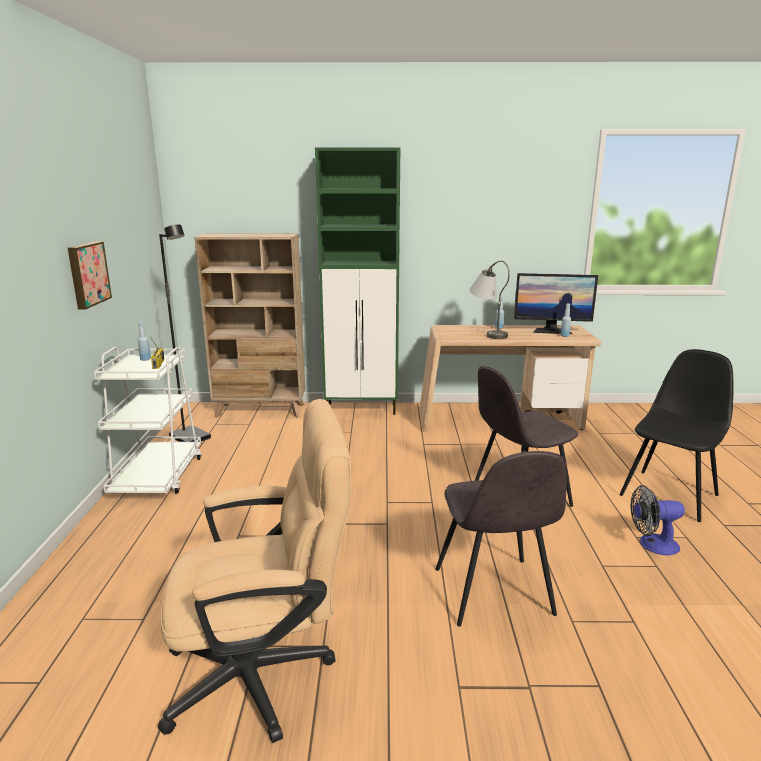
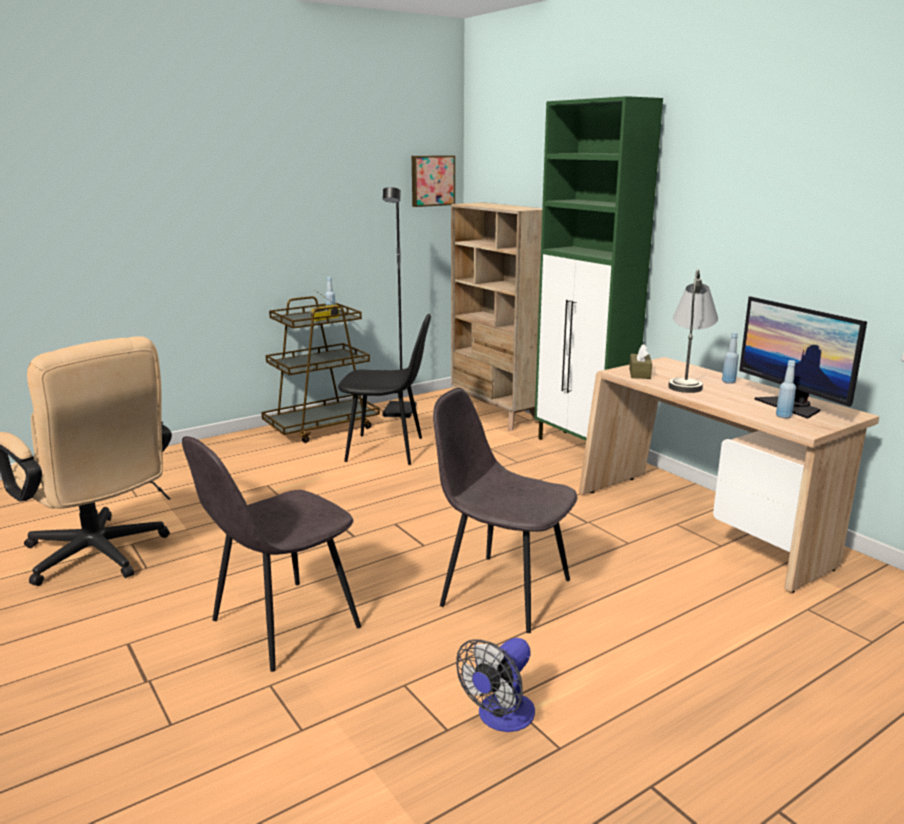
camera: 55 degrees right, 0 degrees up
(87, 274) = (294, 226): picture -> picture (432, 180)
(158, 476) = (322, 427): white cart -> brown cart
(458, 336) = (639, 373): none -> brown tissue box
(652, 545) = (500, 718): fan -> fan turned 105 degrees counterclockwise
(669, 494) = (684, 713): black chair -> black chair (387, 449)

